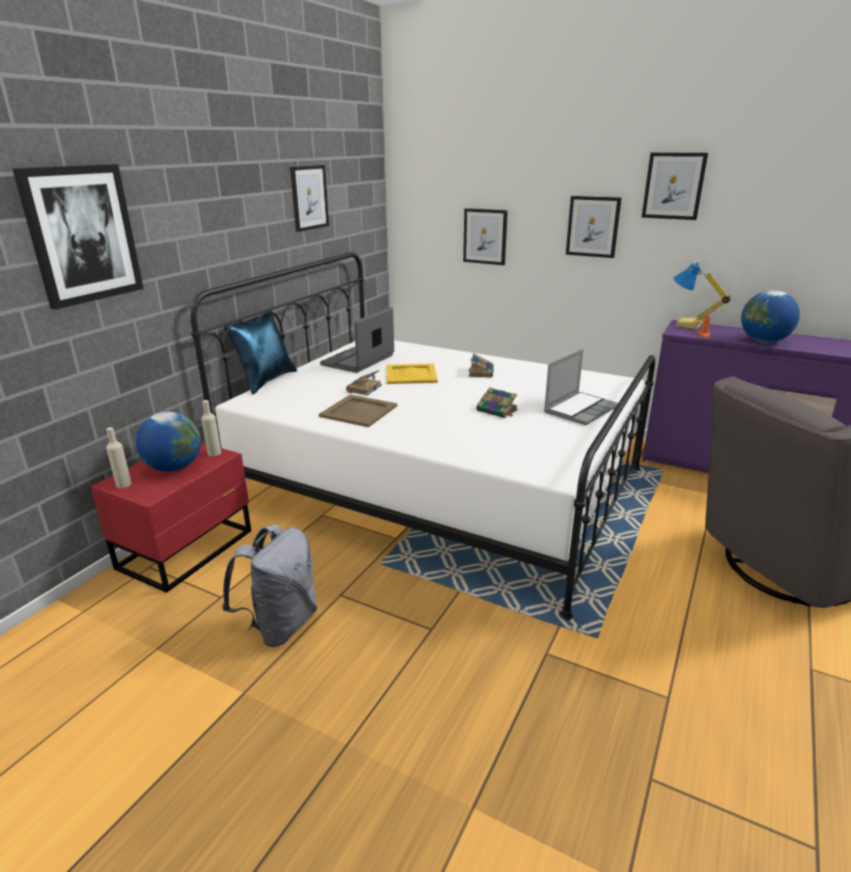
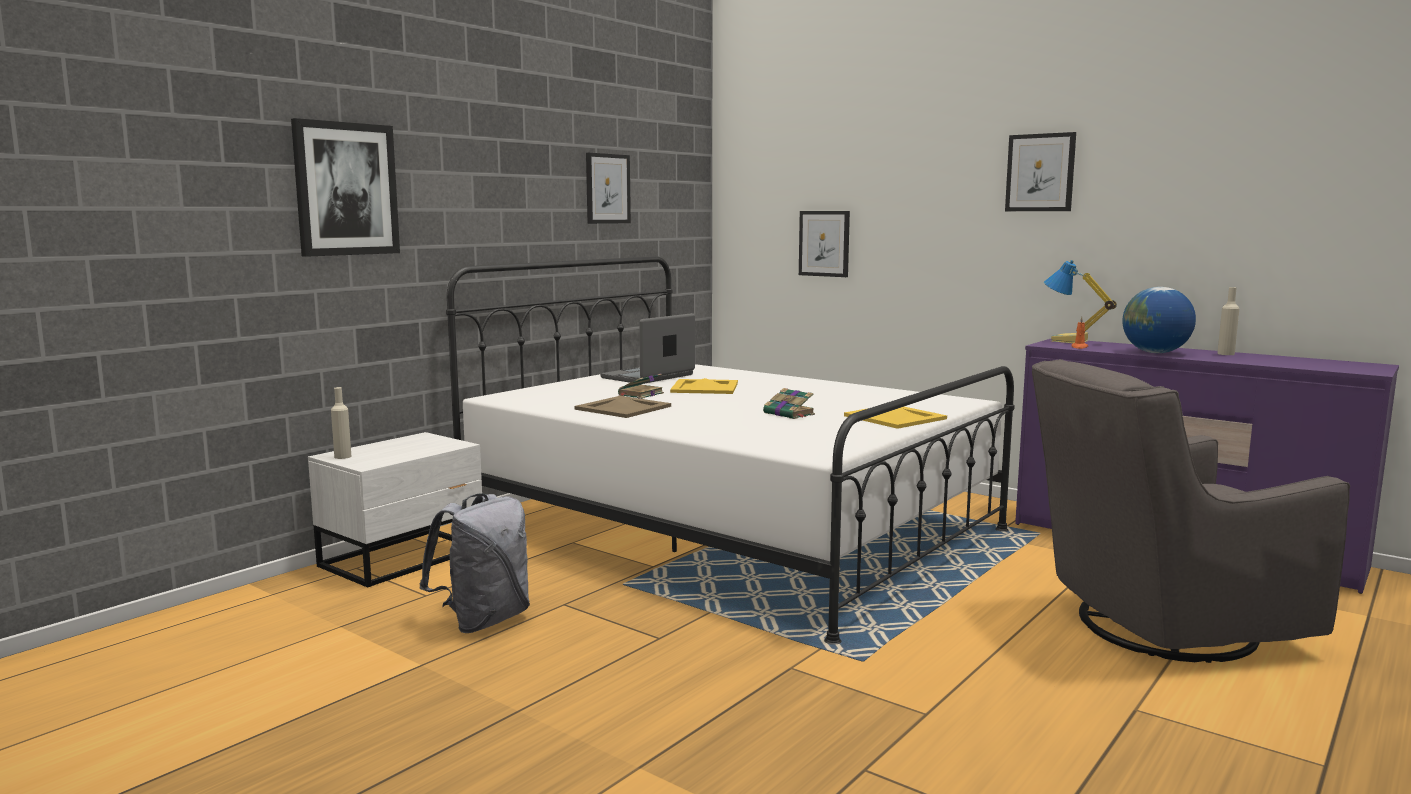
camera: 10 degrees right, 15 degrees down
(174, 467) = (401, 449): globe -> none
(189, 549) = (405, 558): red nightstand -> white nightstand
(214, 453) = (450, 442): beige bottle -> beige bottle (1226, 354)
(266, 381) = (530, 385): blue pillow -> none
(481, 372) = (793, 389): book -> none
(580, 409) = (895, 417): laptop -> yellow tray
(593, 226) = (949, 225): picture -> none

